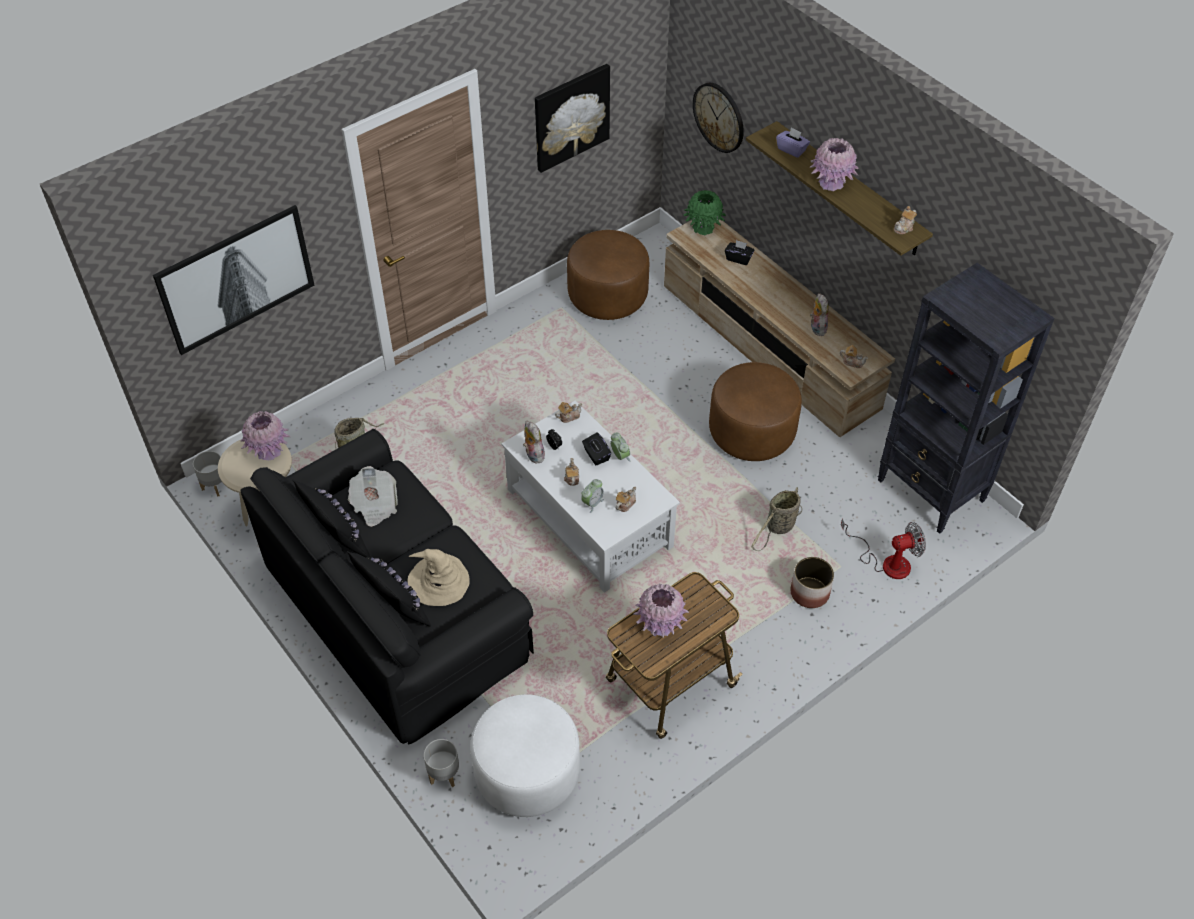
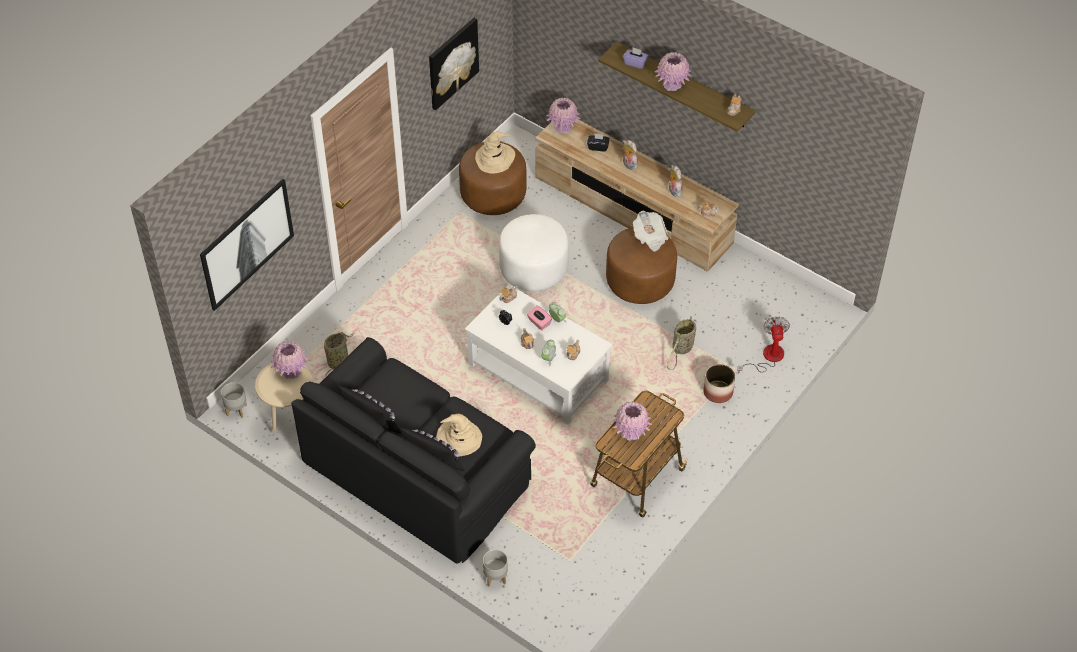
camera: 15 degrees left, 0 degrees up
(374, 505) = (389, 394): newspaper -> newspaper (650, 237)
(527, 773) = (555, 562): white ottoman -> white ottoman (533, 269)
(533, 455) = (492, 332): plush toy -> plush toy (628, 165)
(596, 455) = (539, 322): black tissue box -> pink tissue box
(612, 250) = (495, 158): none -> beige hat
(703, 228) = (562, 127): green vase -> pink vase
(719, 117) = (565, 41): wall clock -> none
(886, 562) = (767, 357): fan -> fan turned 60 degrees counterclockwise
(931, 491) = (786, 298): black bookcase -> none

